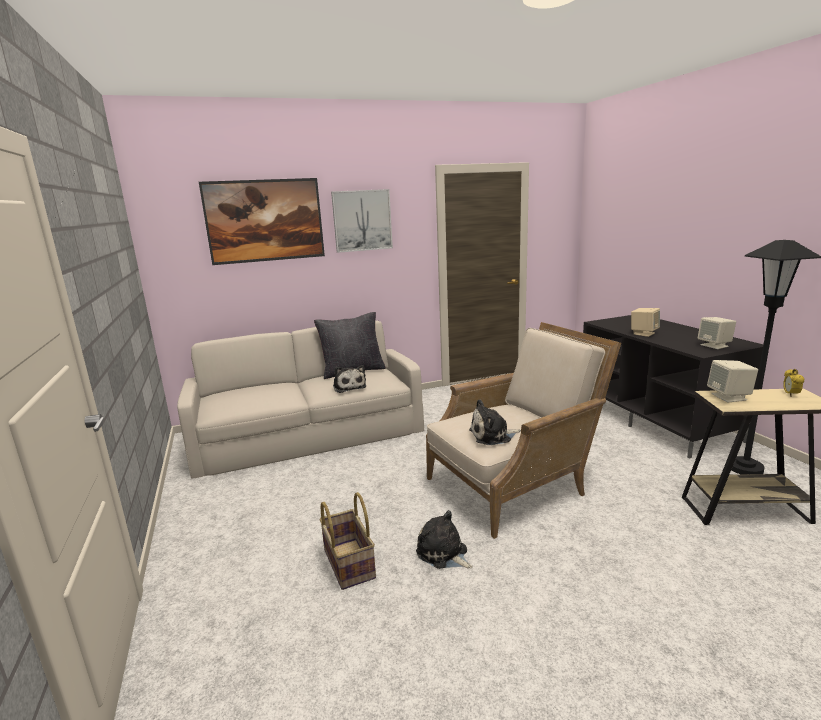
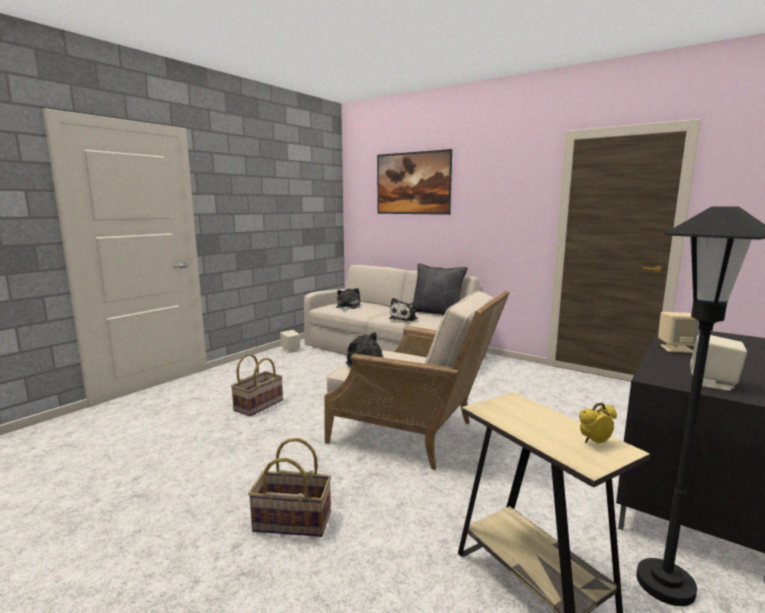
camera: 55 degrees right, 5 degrees down
(362, 220) = (484, 186): picture -> none
(443, 554) = (291, 430): plush toy -> plush toy (347, 307)
(637, 600) = (291, 522): none -> basket
(729, 397) = (518, 408): beige speaker -> beige speaker (290, 350)

